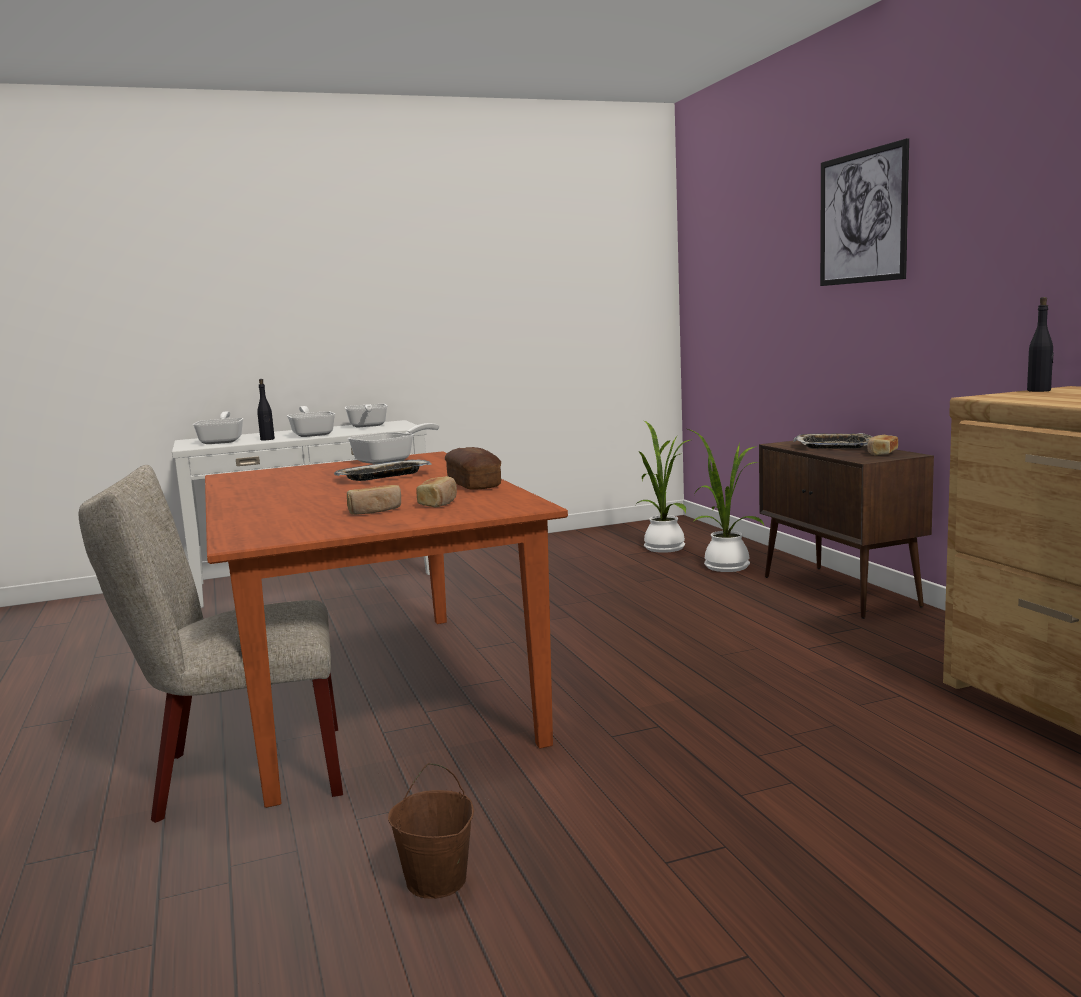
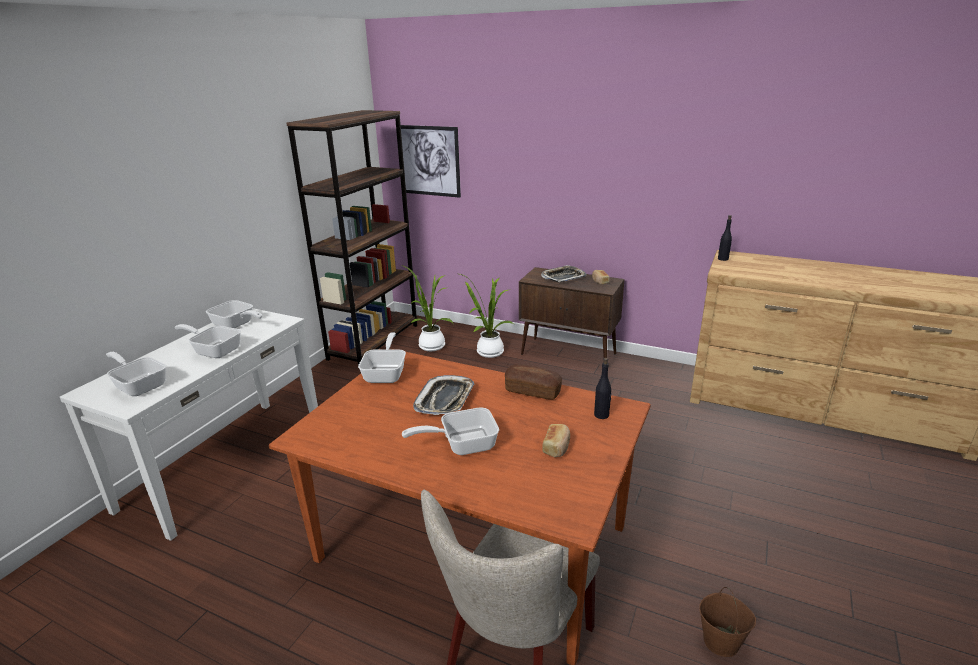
camera: 45 degrees left, 15 degrees up
(267, 439) = (188, 370): black bottle -> black bottle (601, 415)
(311, 496) = (462, 444): none -> frying pan
(439, 503) = (570, 422): bread -> none
(607, 533) = (374, 341): none -> brown bookcase
(862, 217) = (569, 142): picture -> picture (429, 161)

